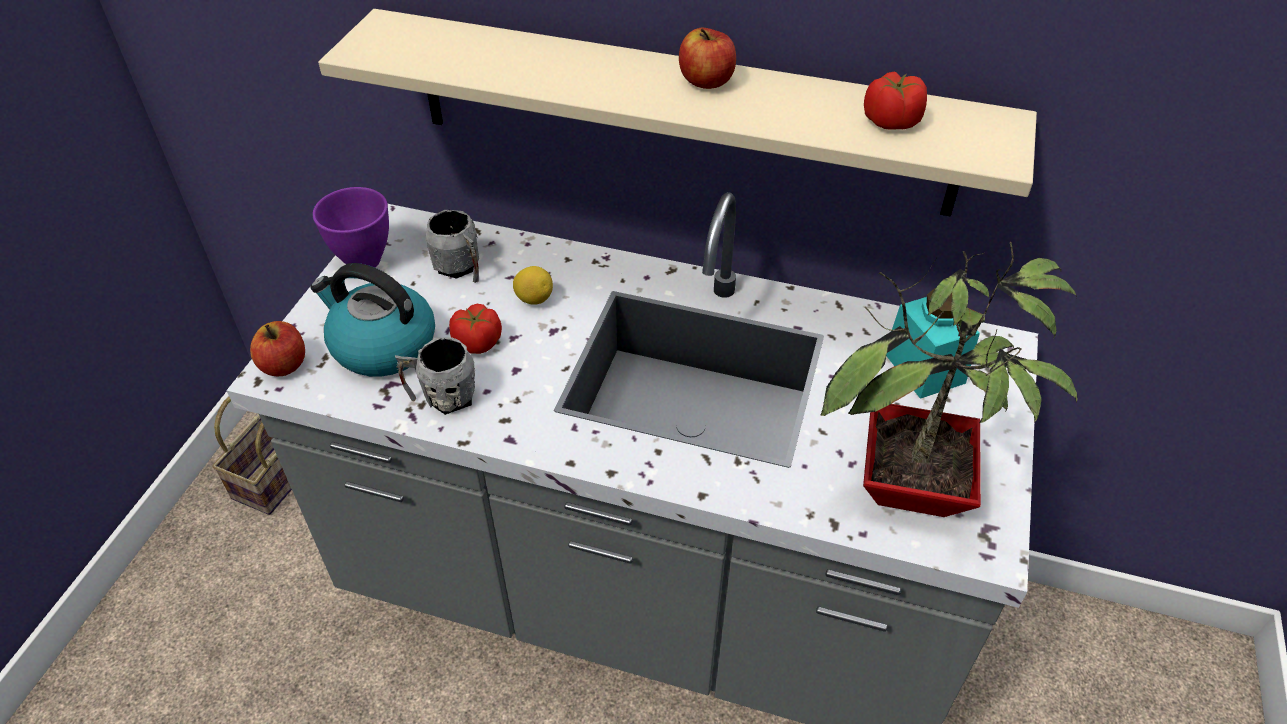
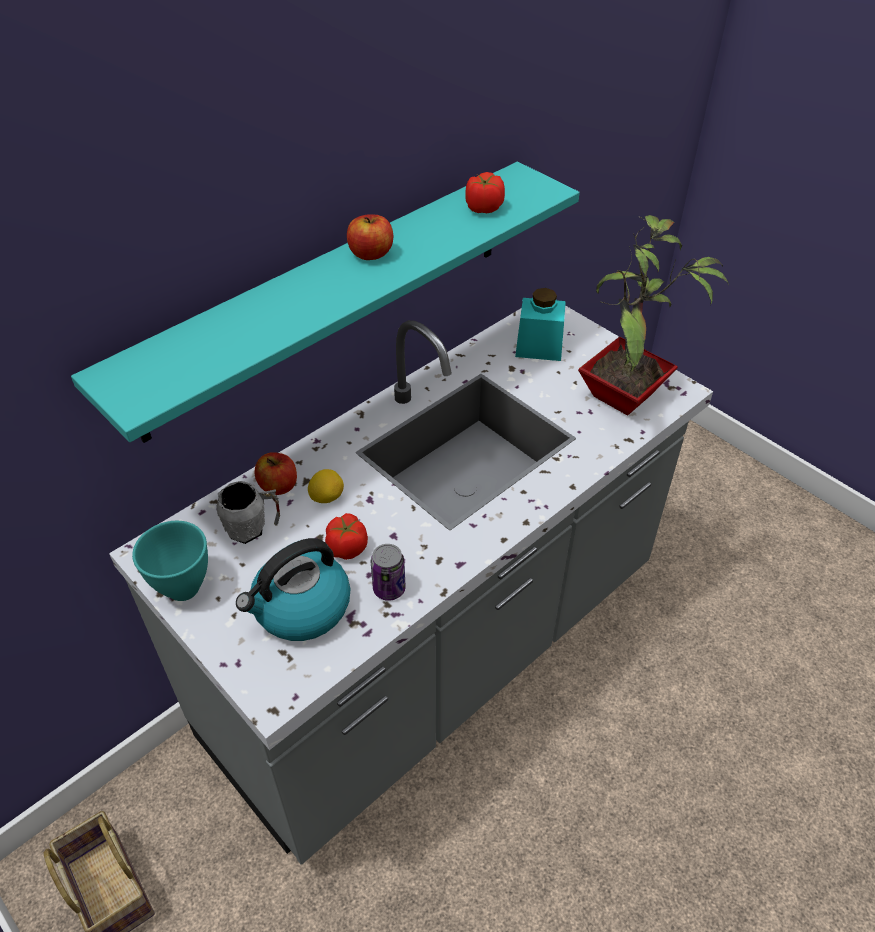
camera: 60 degrees left, 0 degrees up
(284, 365) = (269, 684): apple -> apple (278, 486)
(362, 261) = (182, 589): purple bowl -> turquoise bowl
(442, 397) = (389, 589): grey mug -> can
(680, 113) = (331, 296): beige shelf -> turquoise shelf

